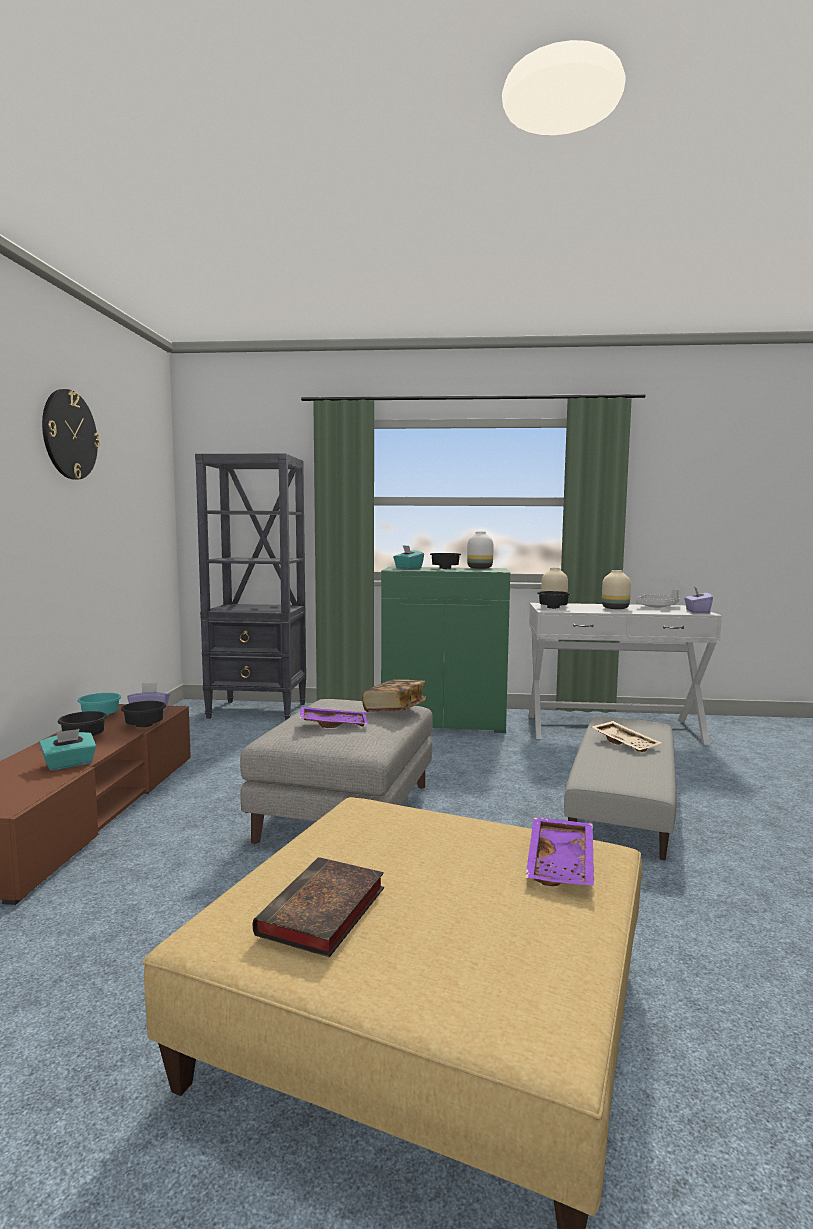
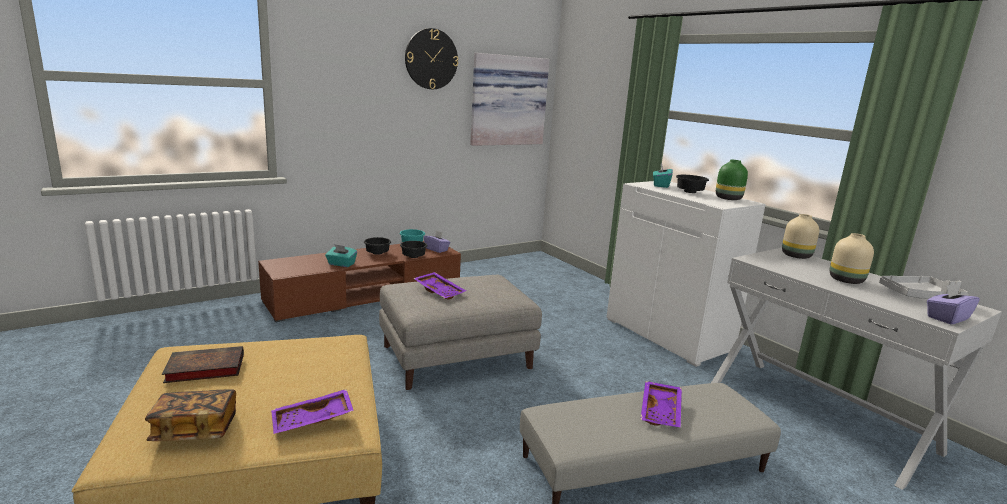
camera: 50 degrees right, 10 degrees up
(141, 499) = (507, 100): none -> picture
(258, 711) = (562, 275): black bookcase -> none
(394, 709) = (499, 298): book -> book (195, 430)
(444, 721) = (668, 335): green cabinet -> white cabinet
(479, 568) = (728, 198): white vase -> green vase
(554, 608) = (770, 259): black bowl -> none
(625, 743) = (661, 411): beige tray -> purple tray

